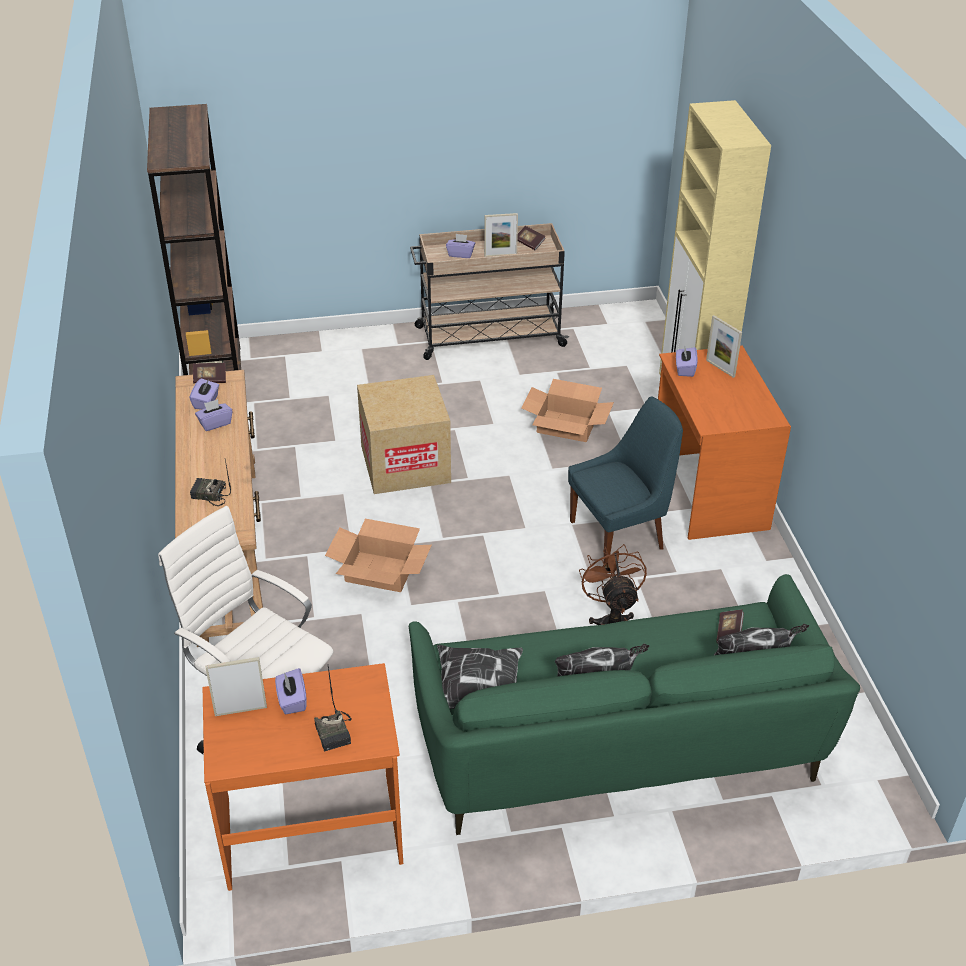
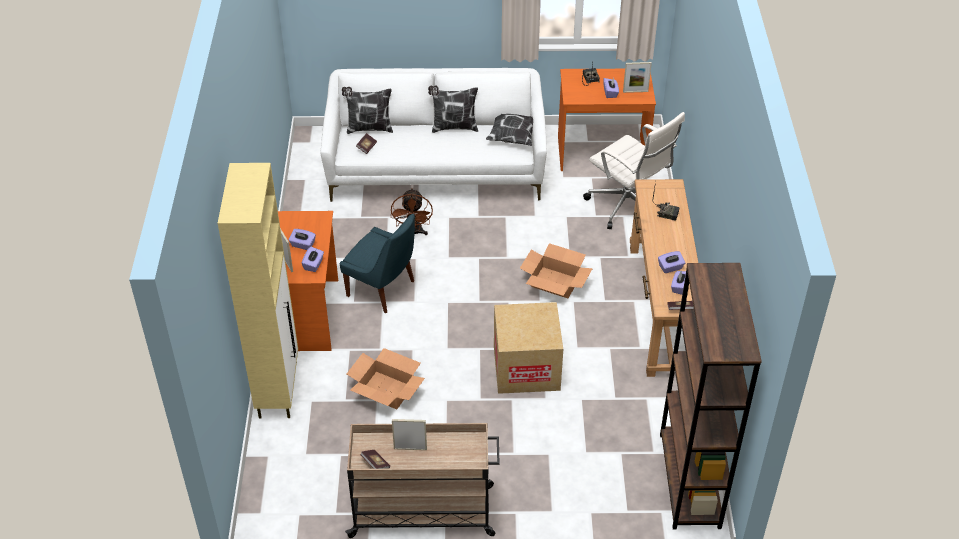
camera: 170 degrees left, 5 degrees up
(460, 254) = (449, 455): purple tissue box -> purple tissue box (302, 245)
(618, 748) = (436, 169): green sofa -> white sofa
(620, 534) = (383, 289): blue chair -> blue chair turned 135 degrees counterclockwise

